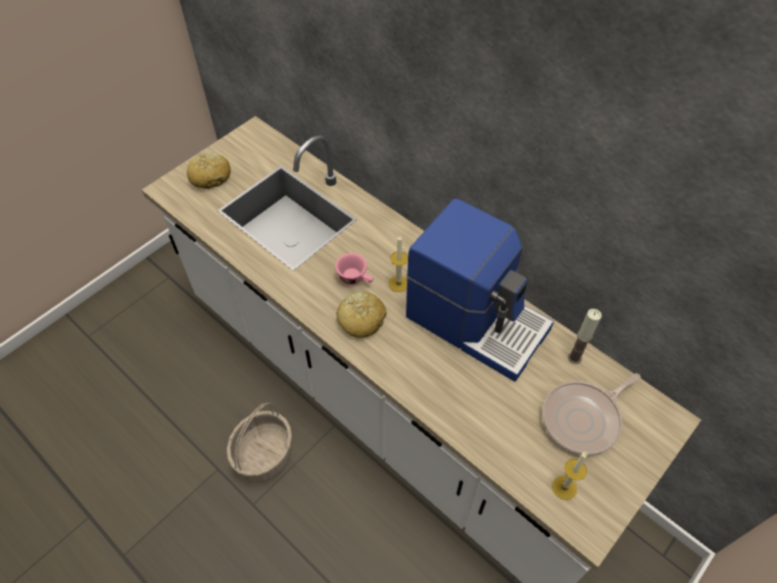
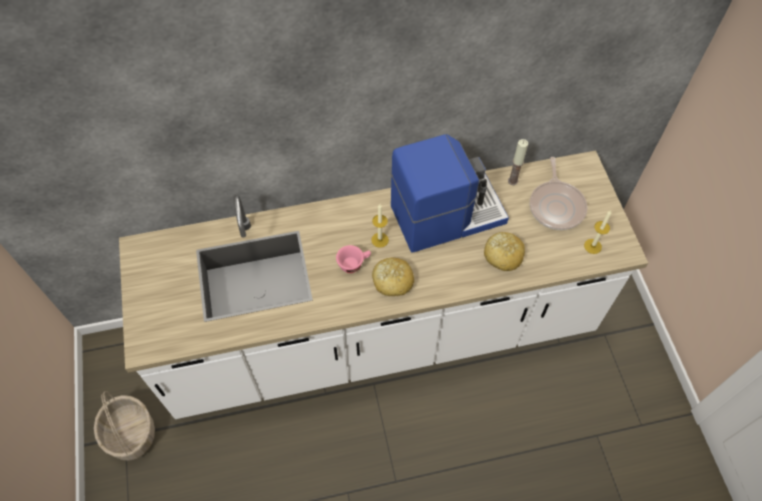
camera: 55 degrees left, 5 degrees up
(210, 176) = (160, 307): bread -> bread (503, 255)
(264, 454) = (360, 449): basket -> basket (130, 434)

